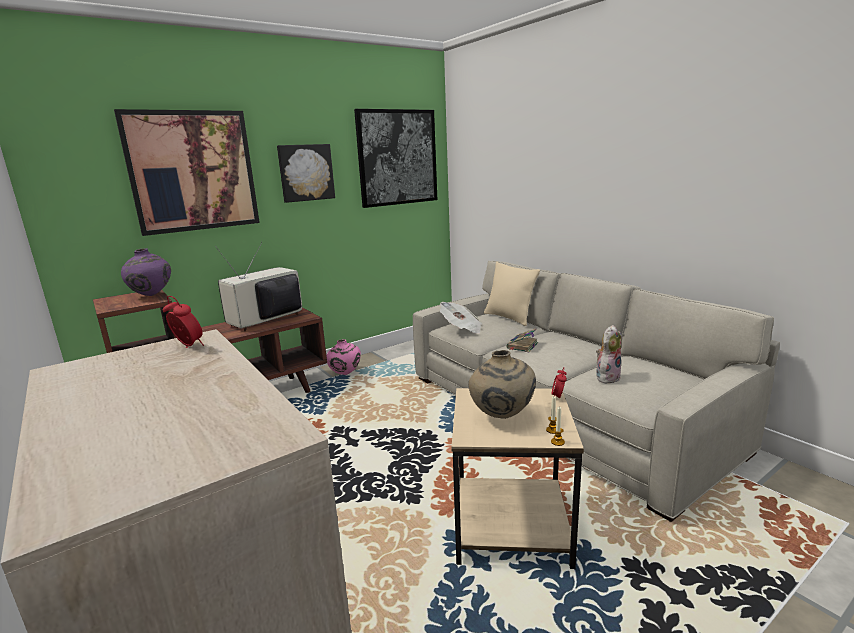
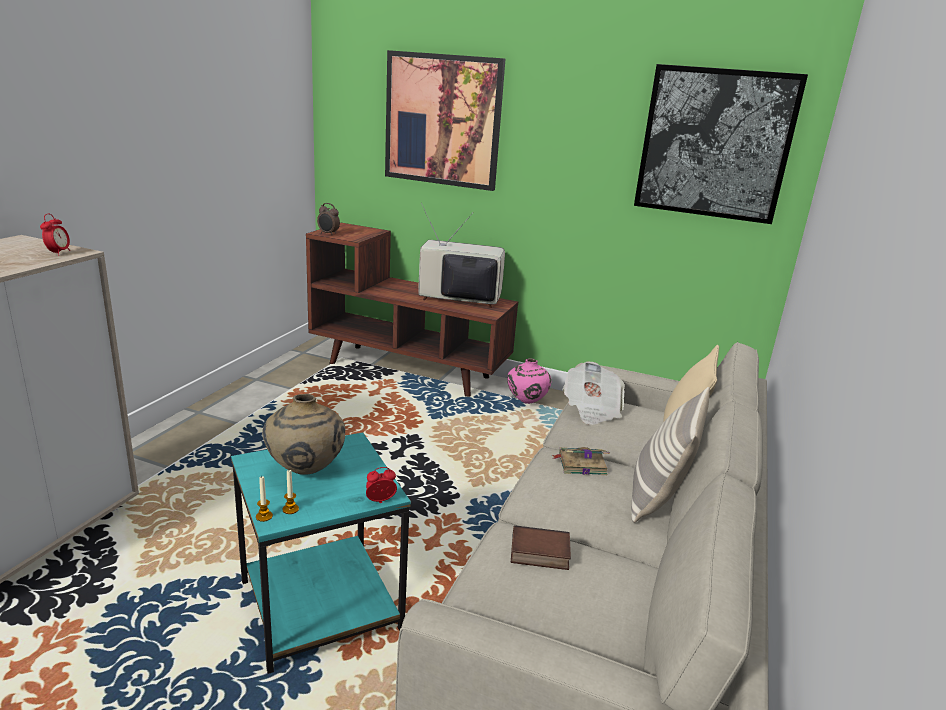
camera: 55 degrees right, 5 degrees up
(120, 306) = (328, 234): none -> alarm clock
(152, 295) = (365, 234): purple vase -> none
(306, 172) = (565, 142): picture -> none
(512, 526) = (319, 607): beige side table -> turquoise side table
(567, 338) = (658, 498): none -> pillow
(607, 377) = (538, 554): plush toy -> book

